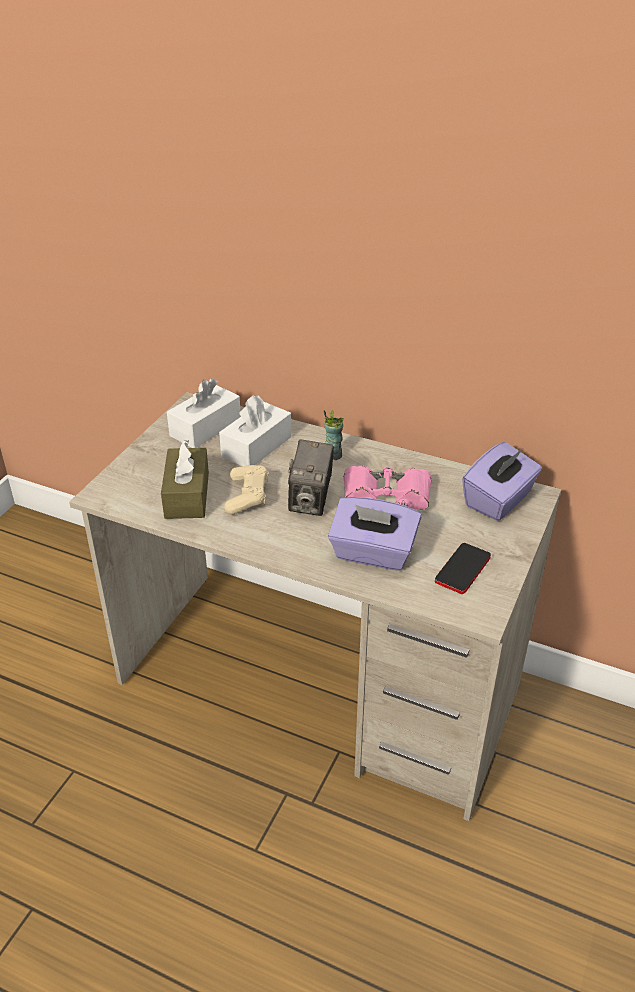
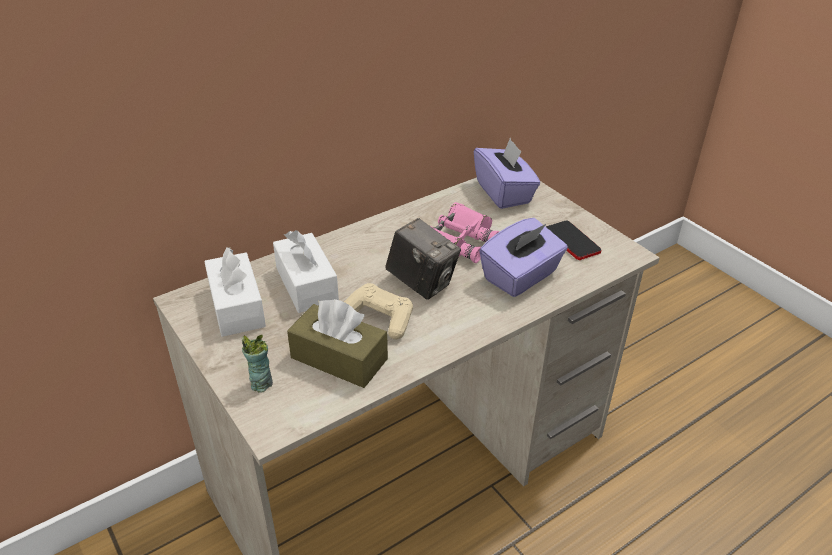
camera: 60 degrees left, 0 degrees up
(333, 455) = (367, 246): cup -> cup (261, 383)

